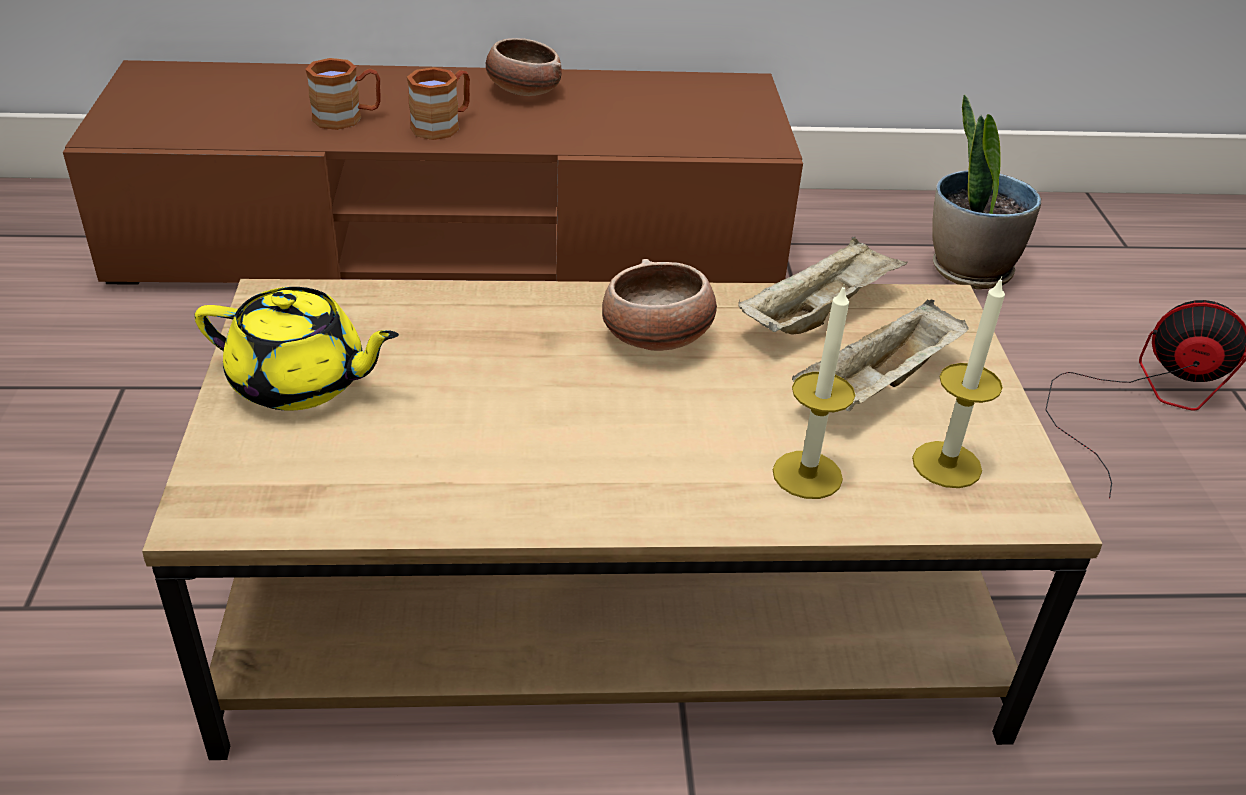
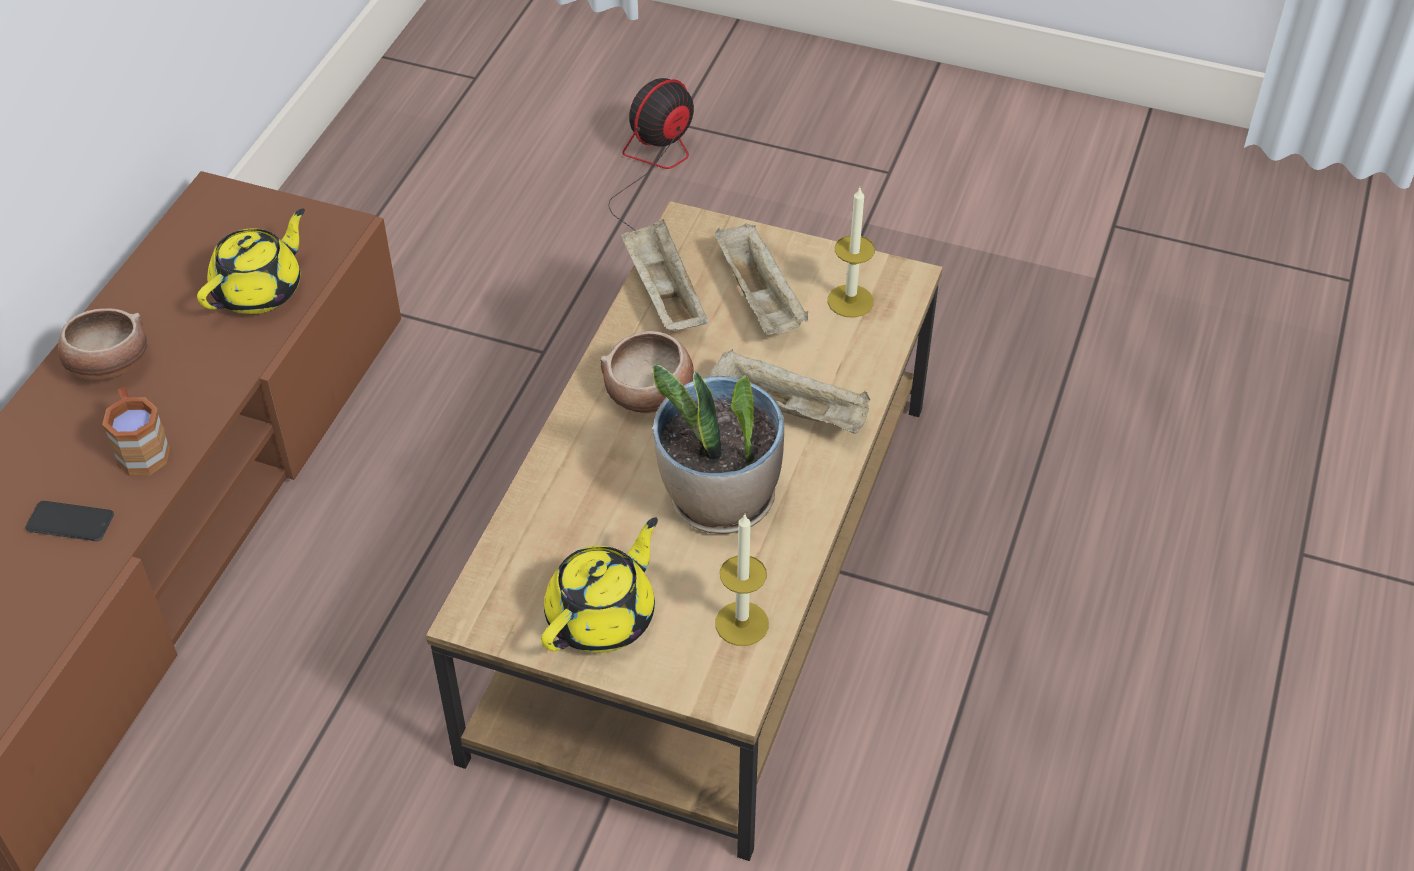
camera: 65 degrees left, 10 degrees up
(347, 118) = (70, 522): brown mug -> phone
(658, 129) = (260, 290): none -> yellow teapot
(708, 456) = (791, 411): none -> beige tray
(807, 475) = (830, 370): candle -> candle (742, 623)
(968, 270) = (444, 189): potted plant -> potted plant (719, 500)

